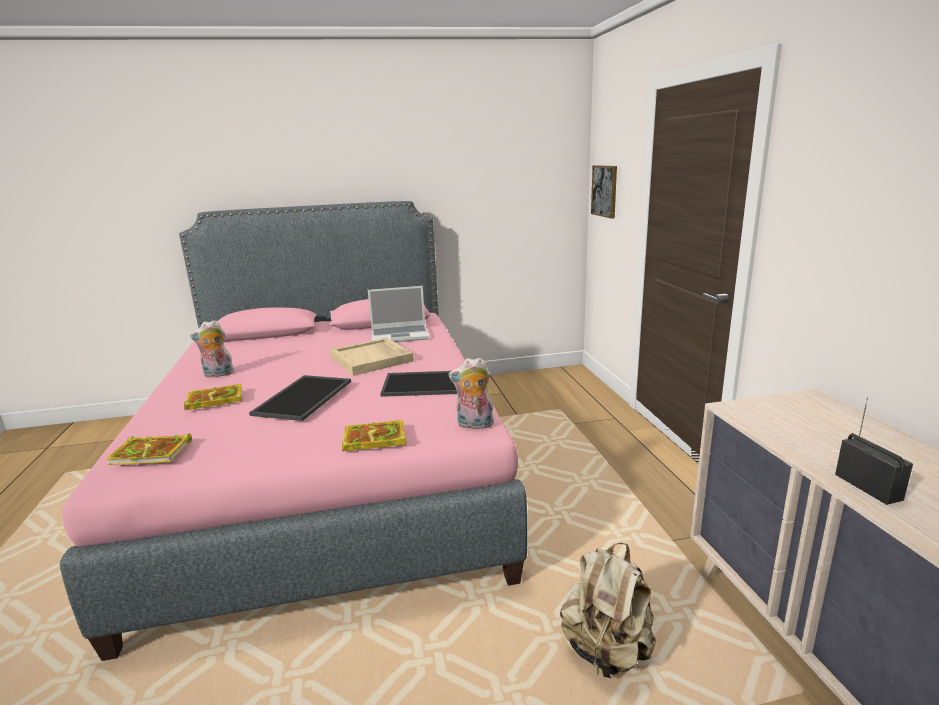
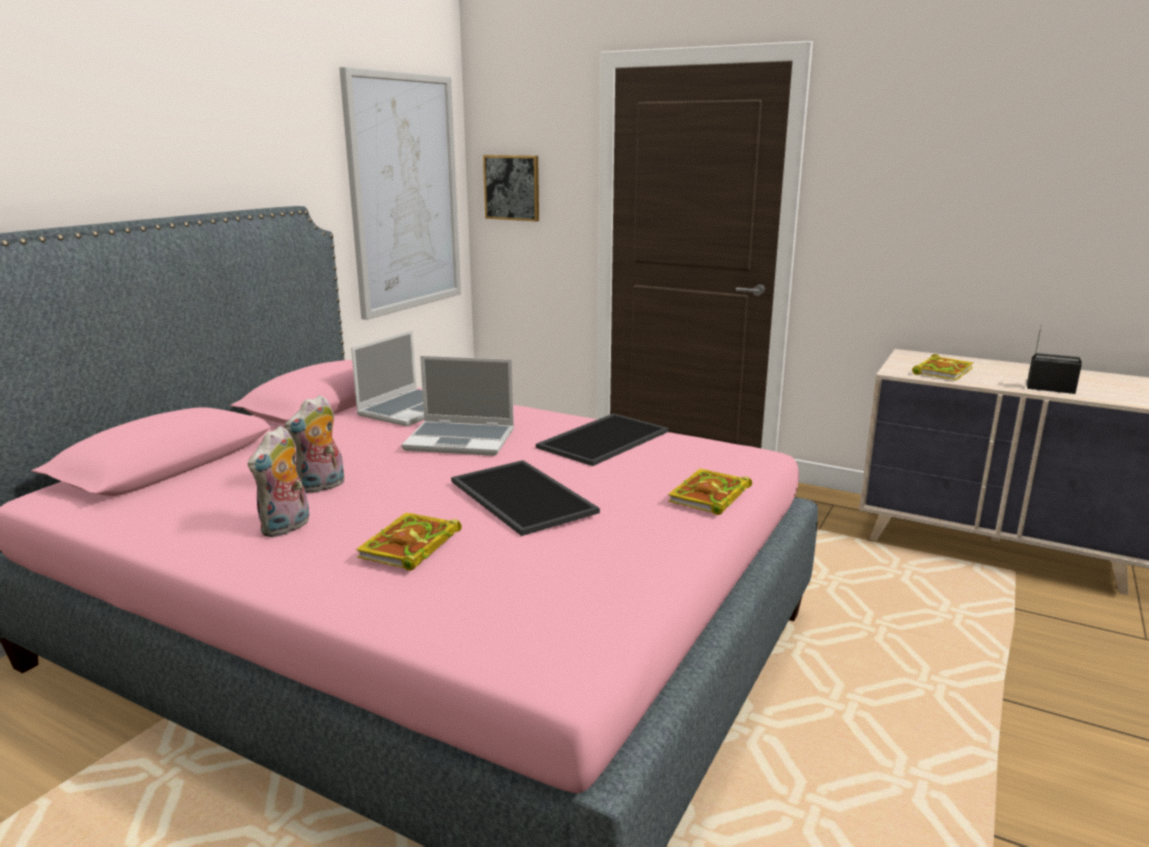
camera: 50 degrees left, 0 degrees up
(153, 453) = (538, 617): book -> book (942, 371)
(372, 359) = (461, 440): beige tray -> laptop
(474, 425) = (743, 454): plush toy -> plush toy (322, 487)
(517, 194) = (404, 194): none -> picture
(607, 651) = (918, 617): beige backpack -> none

